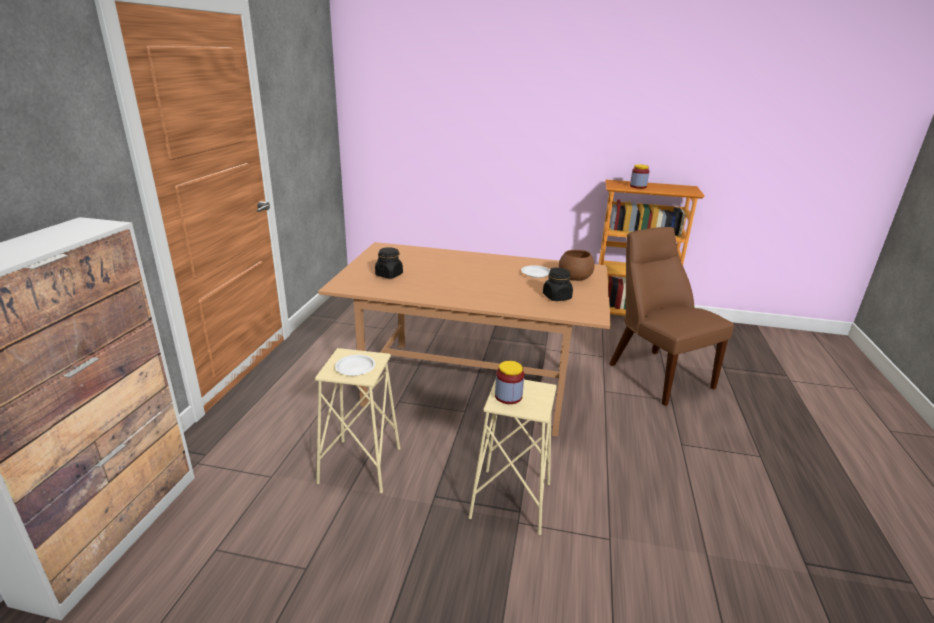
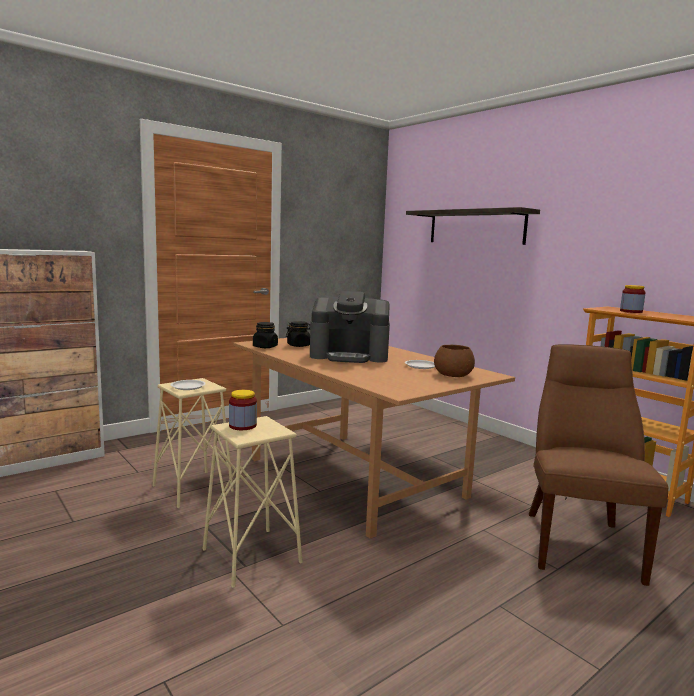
camera: 40 degrees right, 15 degrees down
(461, 276) = (350, 355): none -> coffee machine
(466, 103) = (475, 227): none -> shelf
(557, 297) = (398, 379): black jar -> black jar (265, 347)

